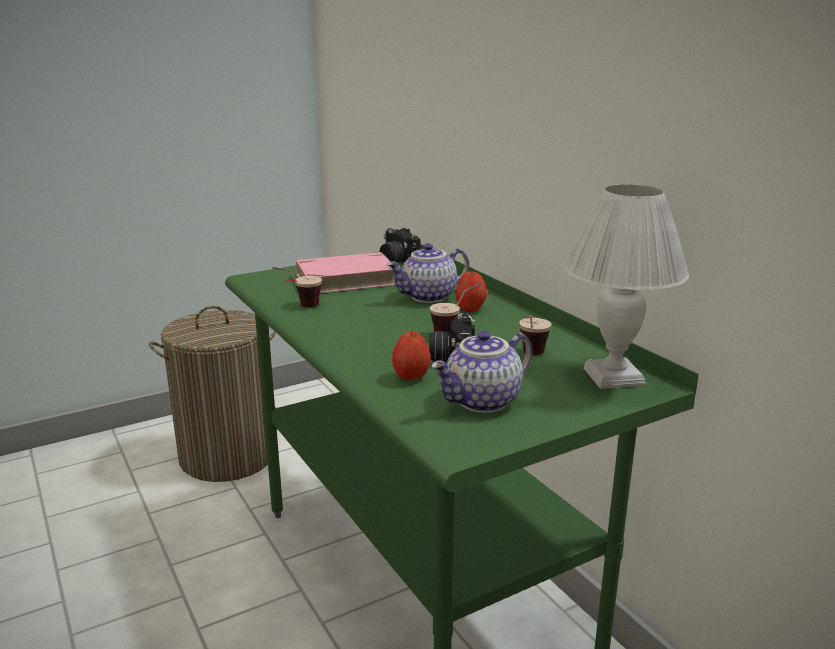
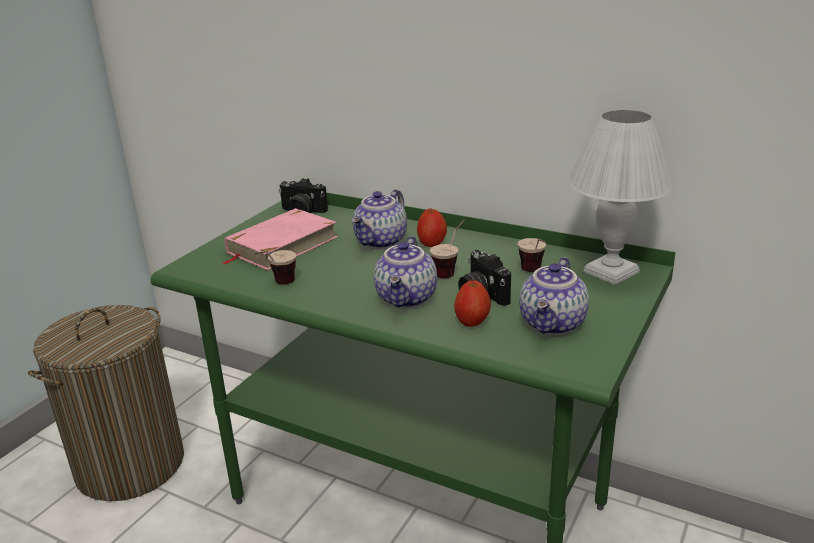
camera: 30 degrees left, 5 degrees up
(384, 344) = (407, 299): none -> teapot

